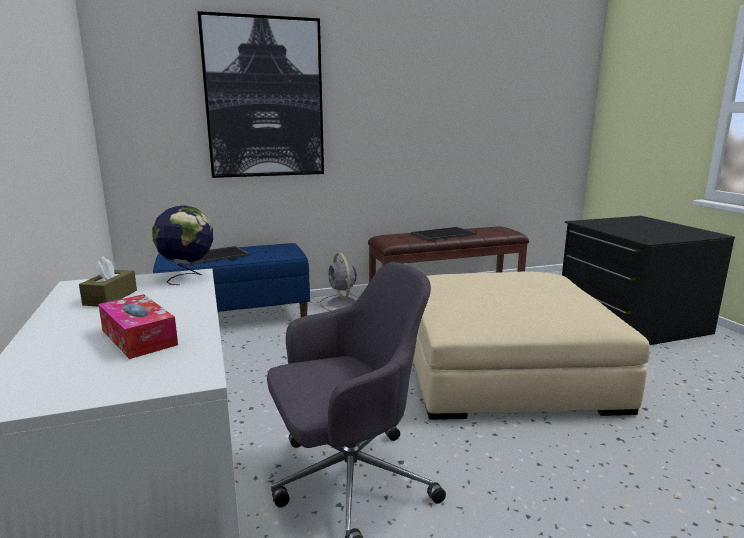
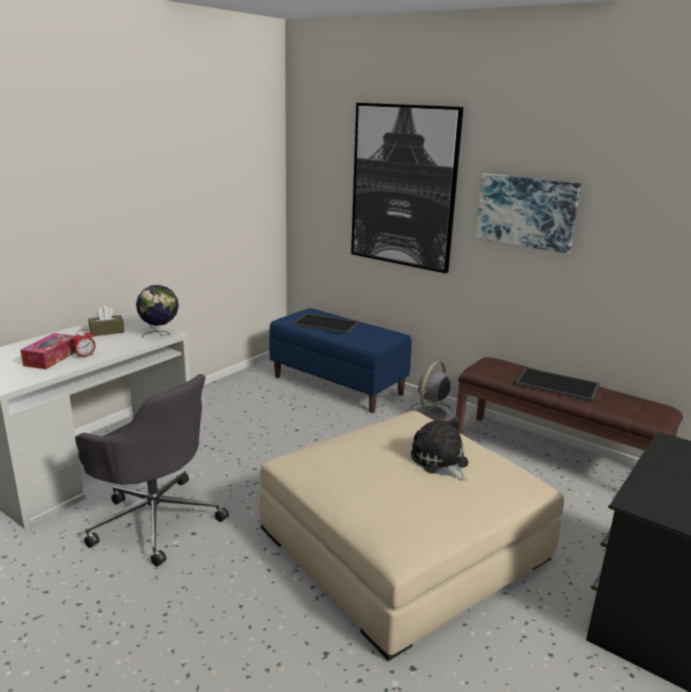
camera: 55 degrees right, 5 degrees up
(175, 318) = (85, 355): none -> alarm clock
(384, 108) = (526, 211): none -> picture
(515, 282) = (440, 462): none -> plush toy

